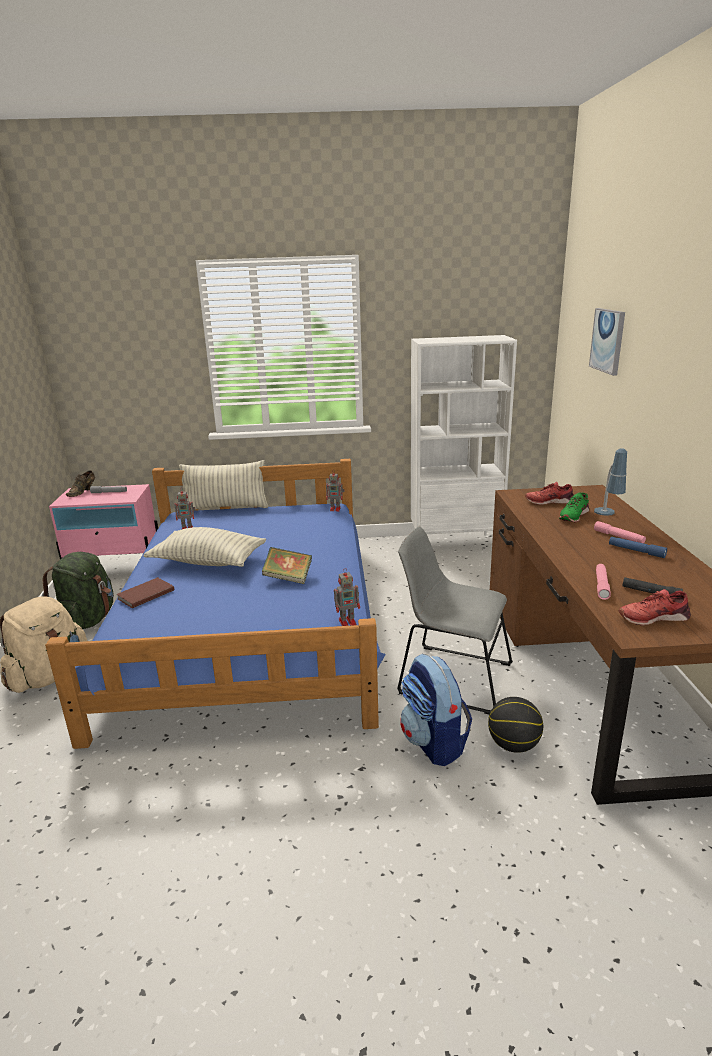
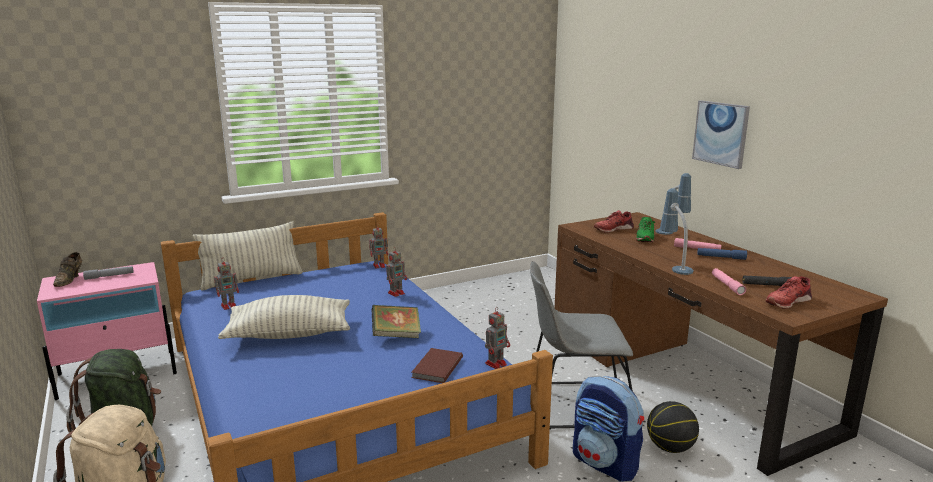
camera: 25 degrees left, 5 degrees down
(144, 594) = (246, 379): brown book -> brown book (436, 367)
(325, 537) = (397, 293): none -> toy robot
(456, 542) = (484, 288): white bookcase -> none
(566, 553) = (674, 266): none -> table lamp
(608, 340) = (626, 86): picture -> picture (721, 133)

